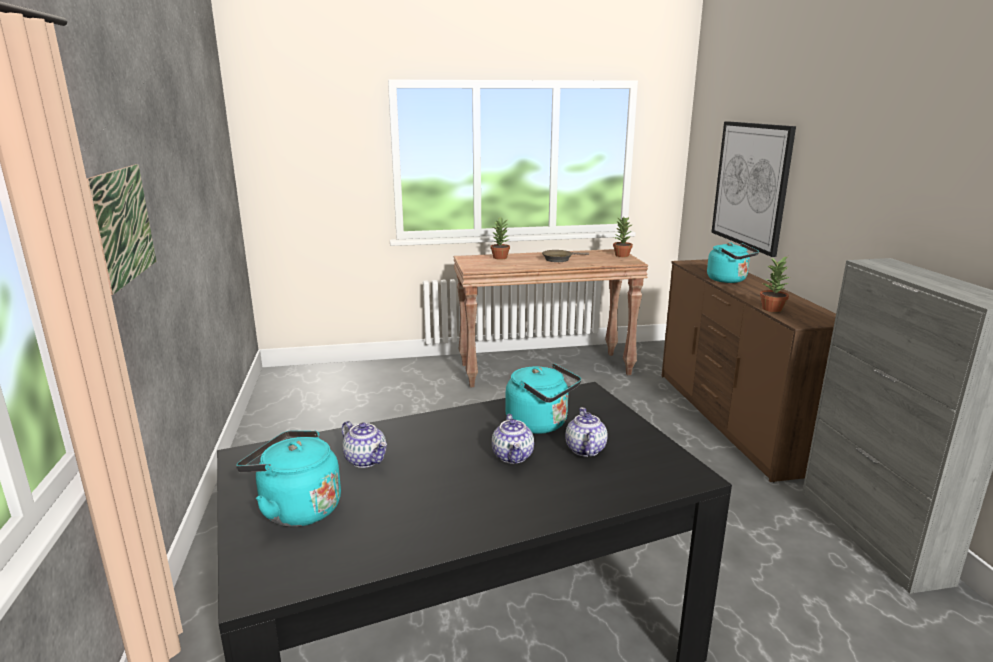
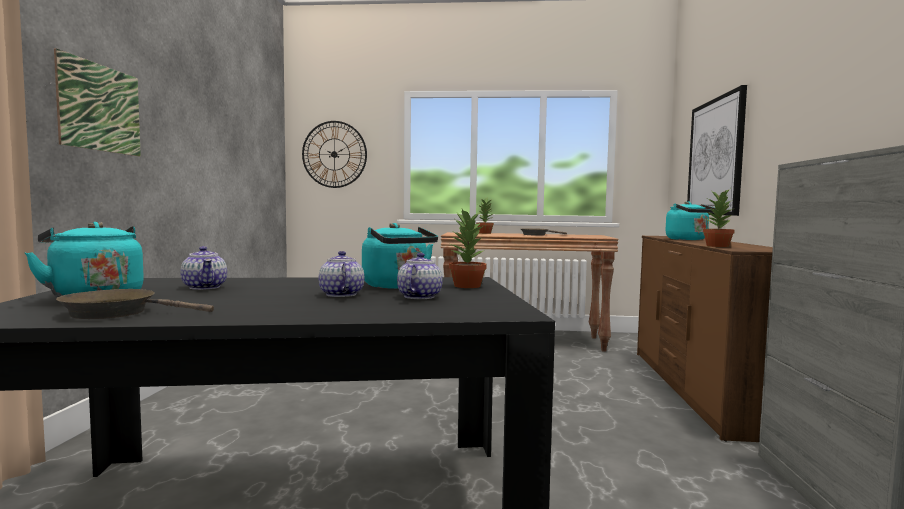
camera: 15 degrees right, 15 degrees down
(301, 163) = (334, 154): none -> wall clock
(371, 541) = (117, 313): none -> brown frying pan
(513, 456) = (340, 294): teapot -> teapot turned 150 degrees clockwise
(621, 255) = (598, 236): potted plant -> potted plant (466, 286)

